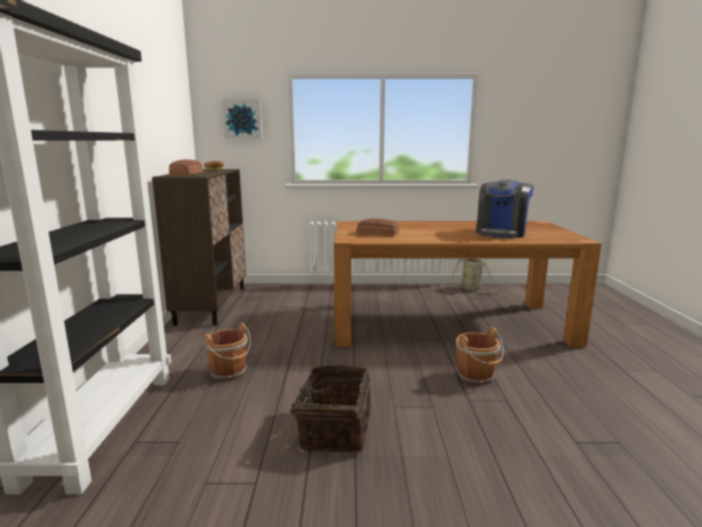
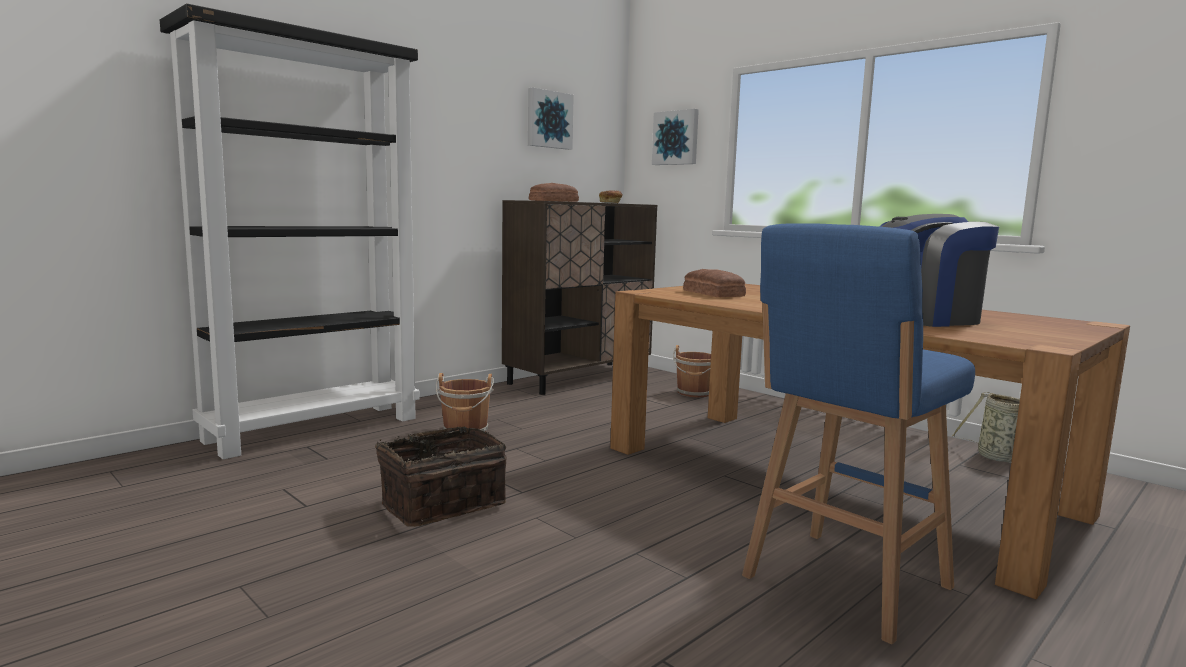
camera: 45 degrees right, 5 degrees down
(161, 105) = (548, 119): none -> picture
(477, 377) = (711, 541): brown bucket -> brown bucket (694, 393)
(545, 371) = (843, 584): none -> blue stool

